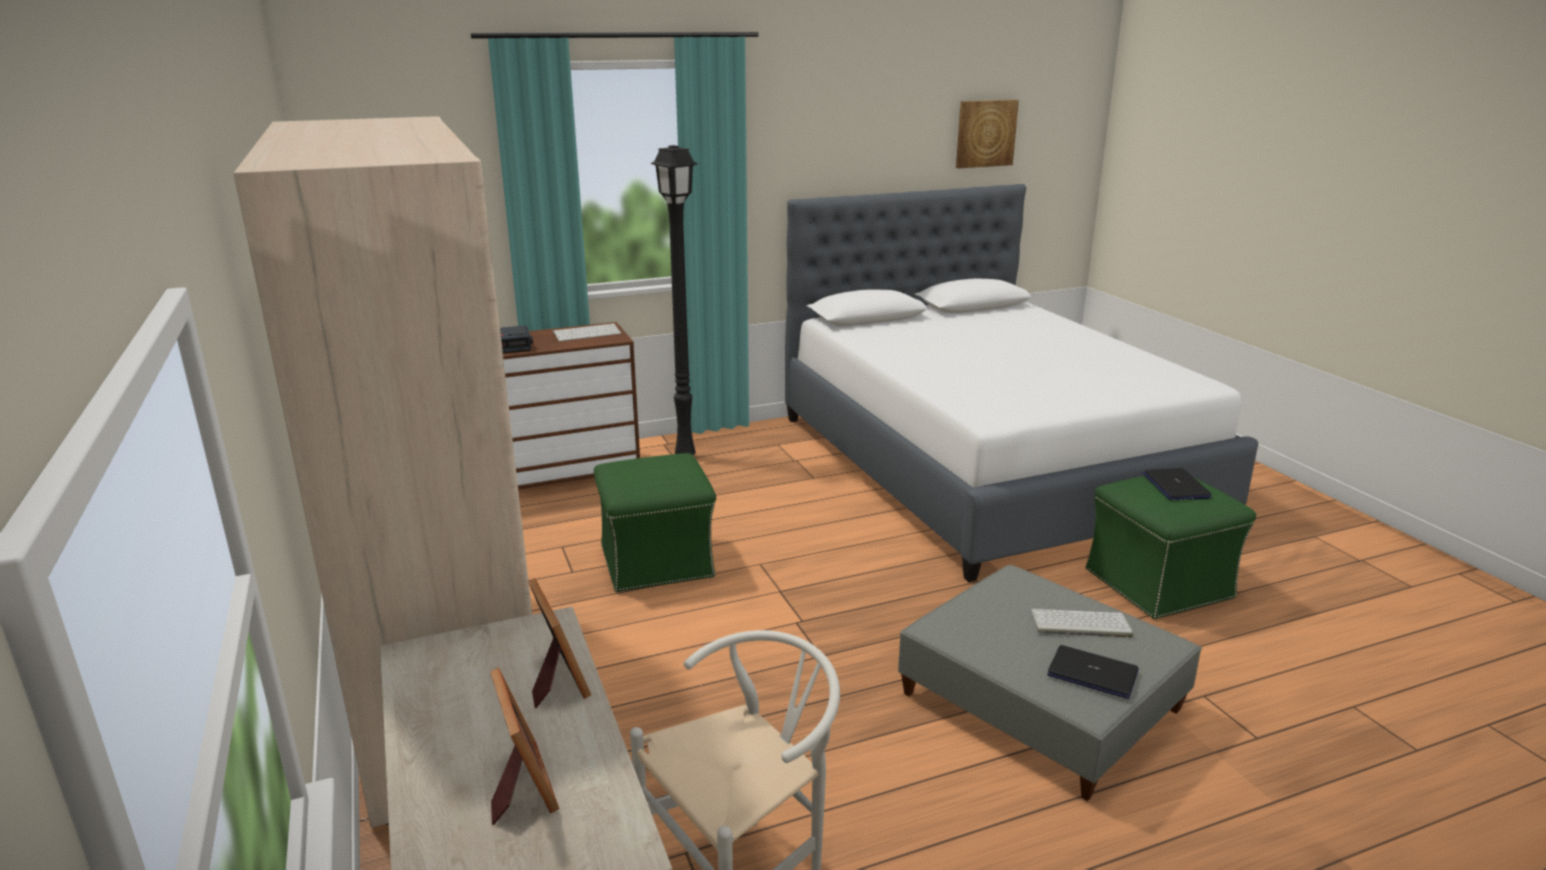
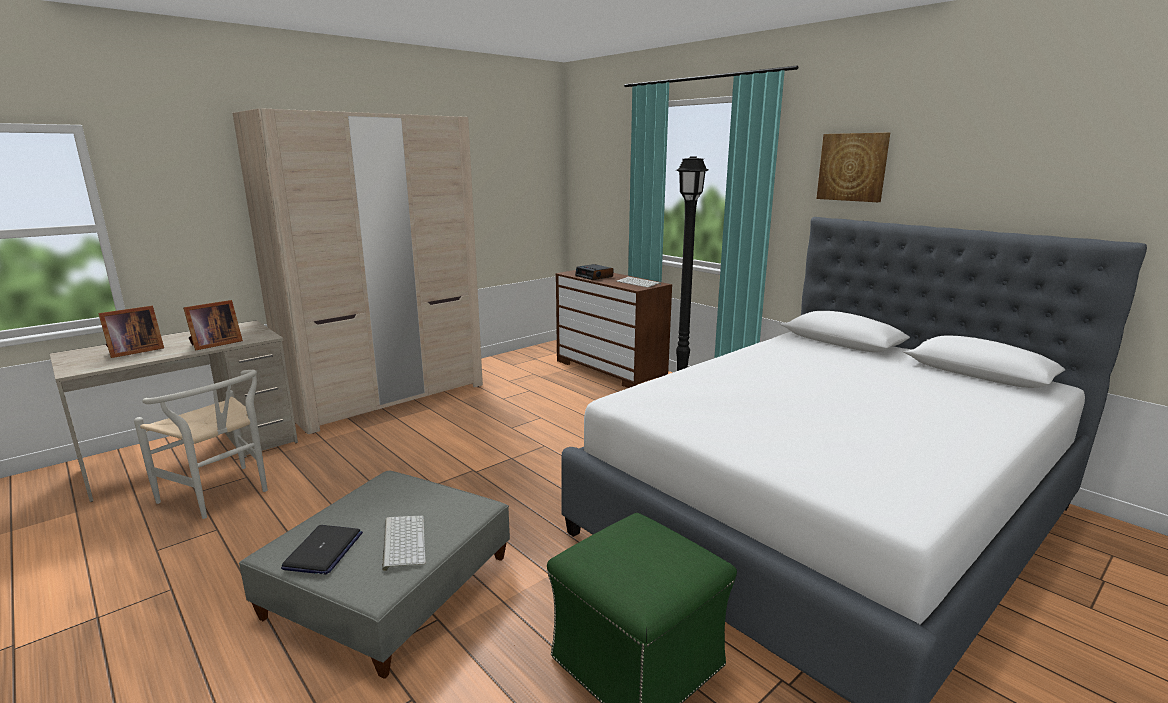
camera: 70 degrees right, 5 degrees down
(658, 561) = (528, 416): green ottoman -> none
(985, 133) = (1092, 170): picture -> picture (853, 167)
(1175, 486) = (659, 555): laptop -> none

